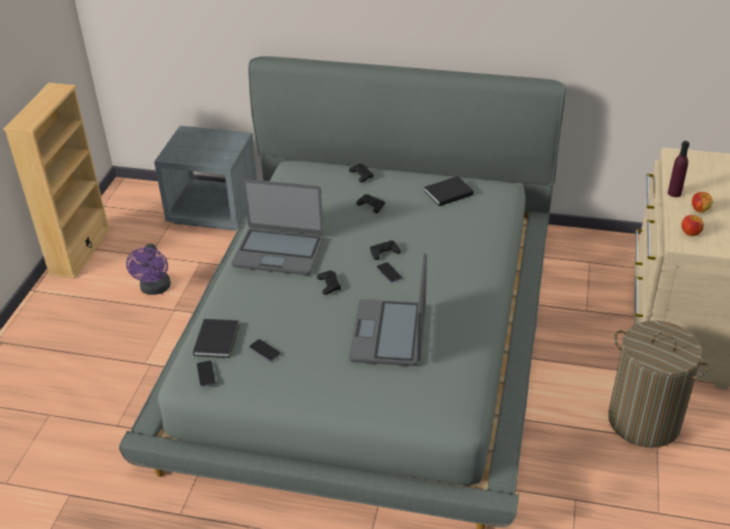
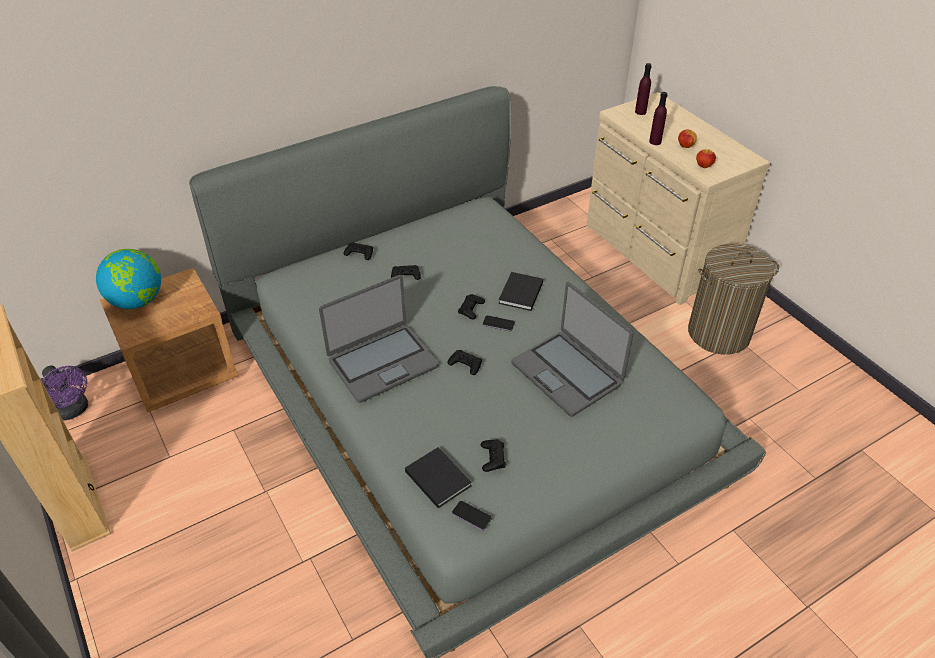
camera: 45 degrees left, 5 degrees up
(155, 289) = (219, 485): purple fan -> purple fan (74, 410)
(197, 137) = (137, 301): none -> globe
(214, 210) = (183, 372): grey nightstand -> brown nightstand
(265, 351) = (493, 458): phone -> black game controller
(447, 193) = (451, 231): black book -> black book (519, 293)
(701, 164) = (640, 112): none -> purple bottle

